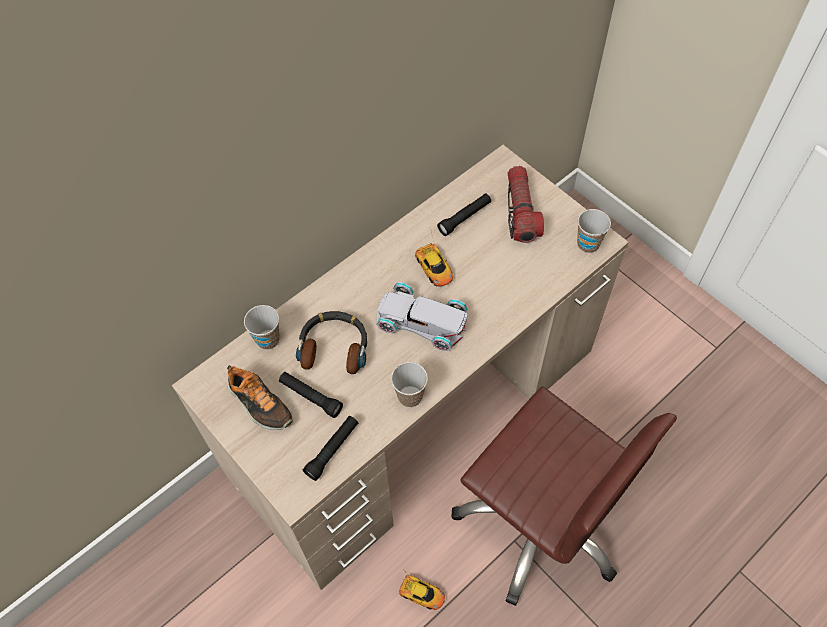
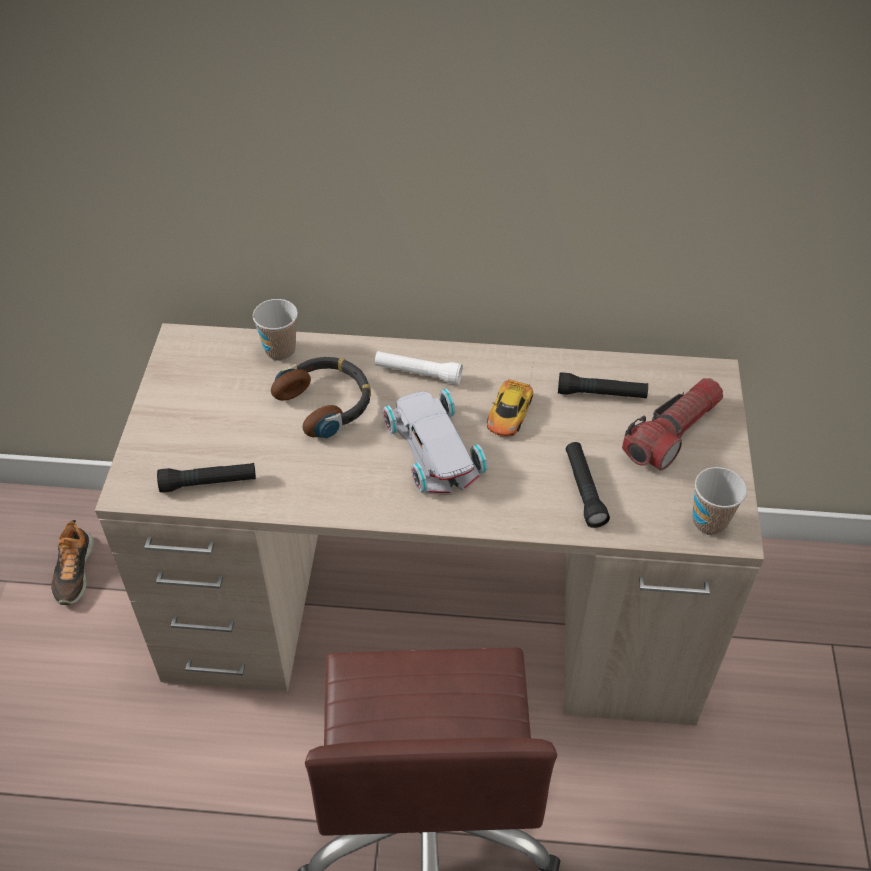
camera: 45 degrees right, 10 degrees down
(259, 404) = (204, 394): shoe -> shoe (73, 572)
(311, 397) = (251, 425): black flashlight -> black flashlight (584, 490)
(361, 286) = (418, 373): none -> white flashlight
(410, 396) = (333, 501): cup -> none
(422, 594) = (236, 779): toy car -> none

